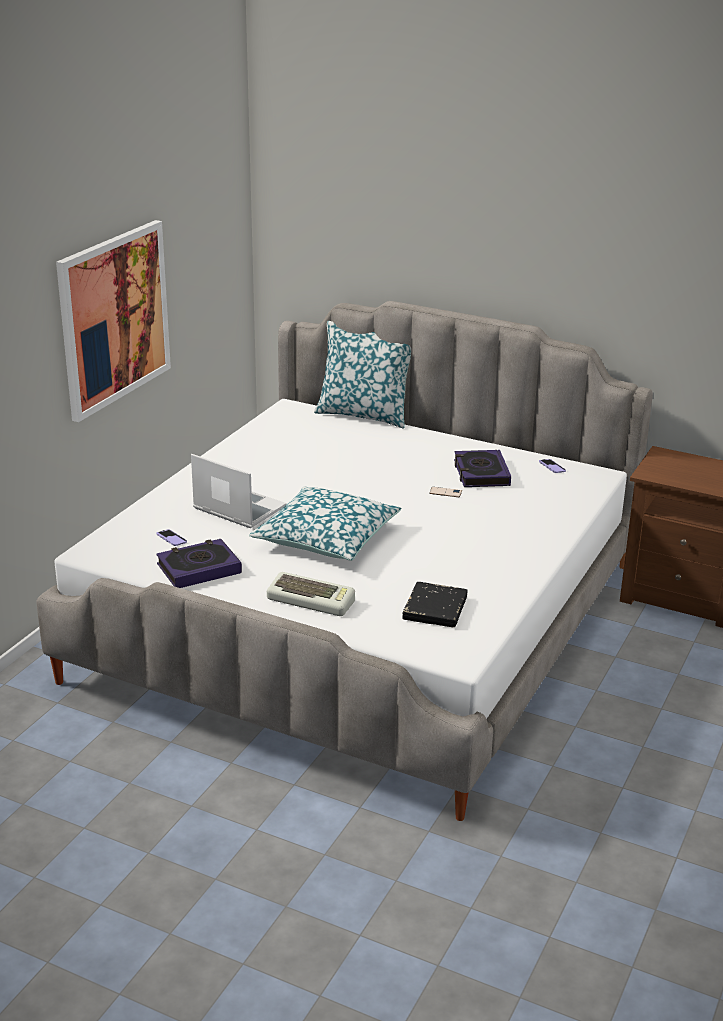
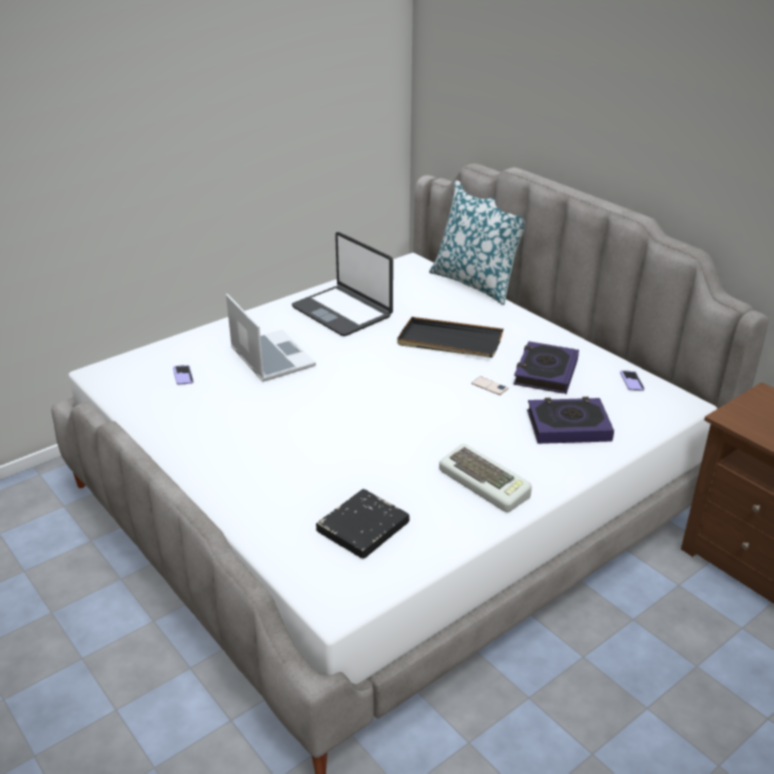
camera: 25 degrees right, 5 degrees up
(114, 318) = (203, 145): picture -> none
(199, 569) = (176, 415): book -> book (568, 426)
(266, 459) = (343, 311): none -> laptop
(312, 600) = (248, 480): keyboard -> keyboard (486, 483)
(326, 537) = (325, 410): pillow -> none
(383, 465) = (449, 341): none -> black tray

